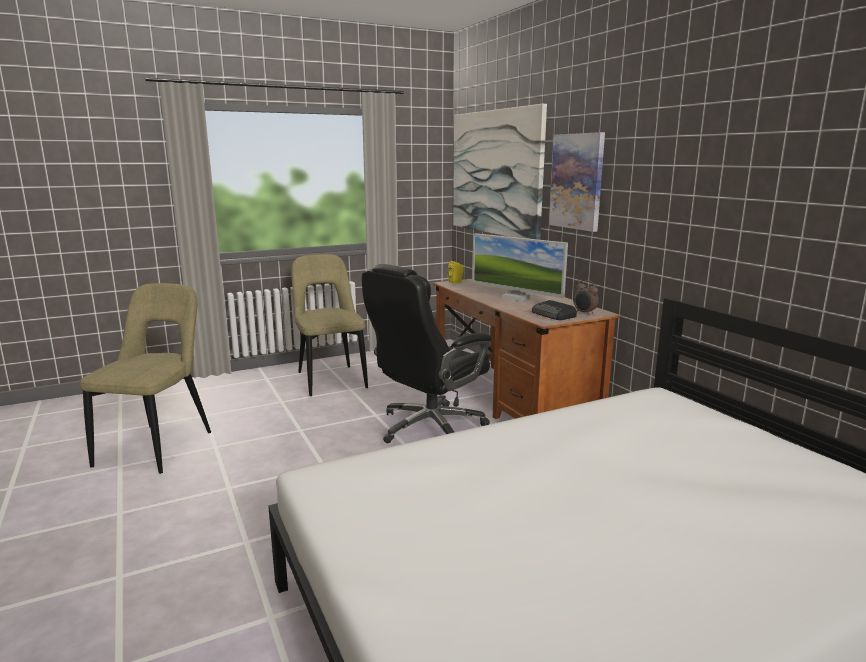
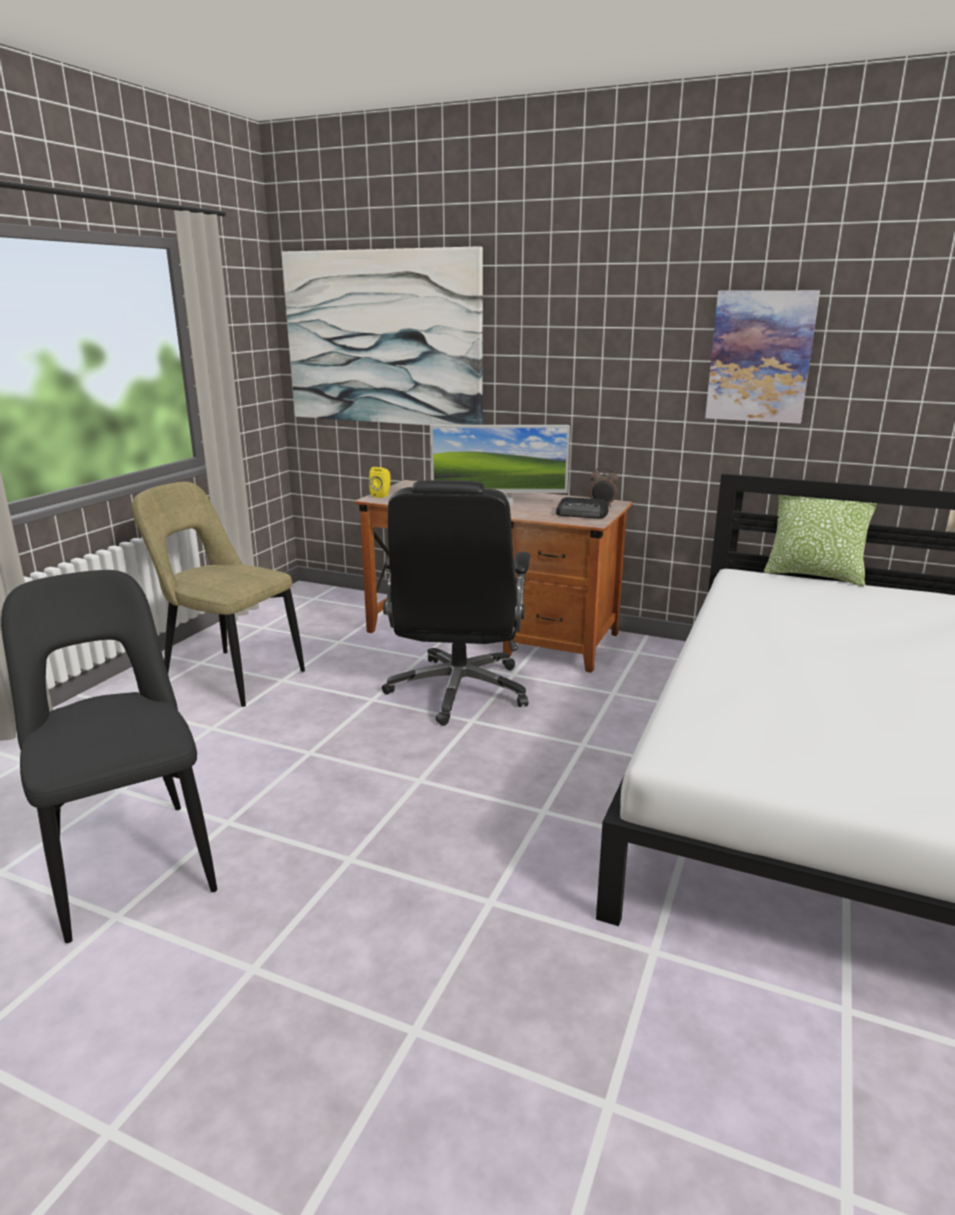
camera: 40 degrees left, 5 degrees up
(158, 446) = (129, 861): beige chair -> black chair
(577, 181) = (545, 348): picture -> picture (760, 357)
(731, 413) = (814, 575): none -> pillow

